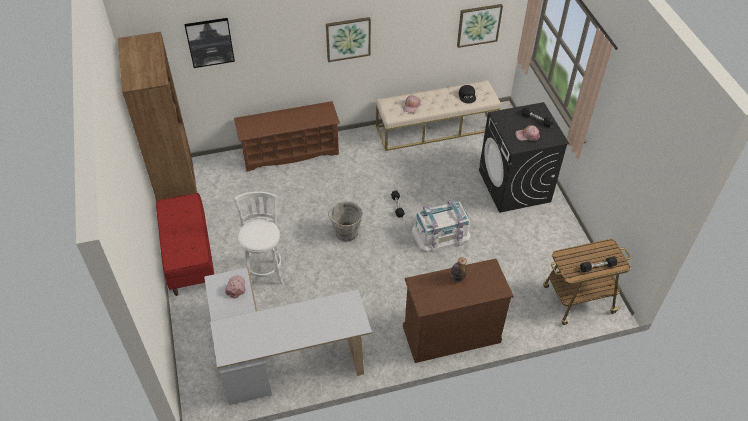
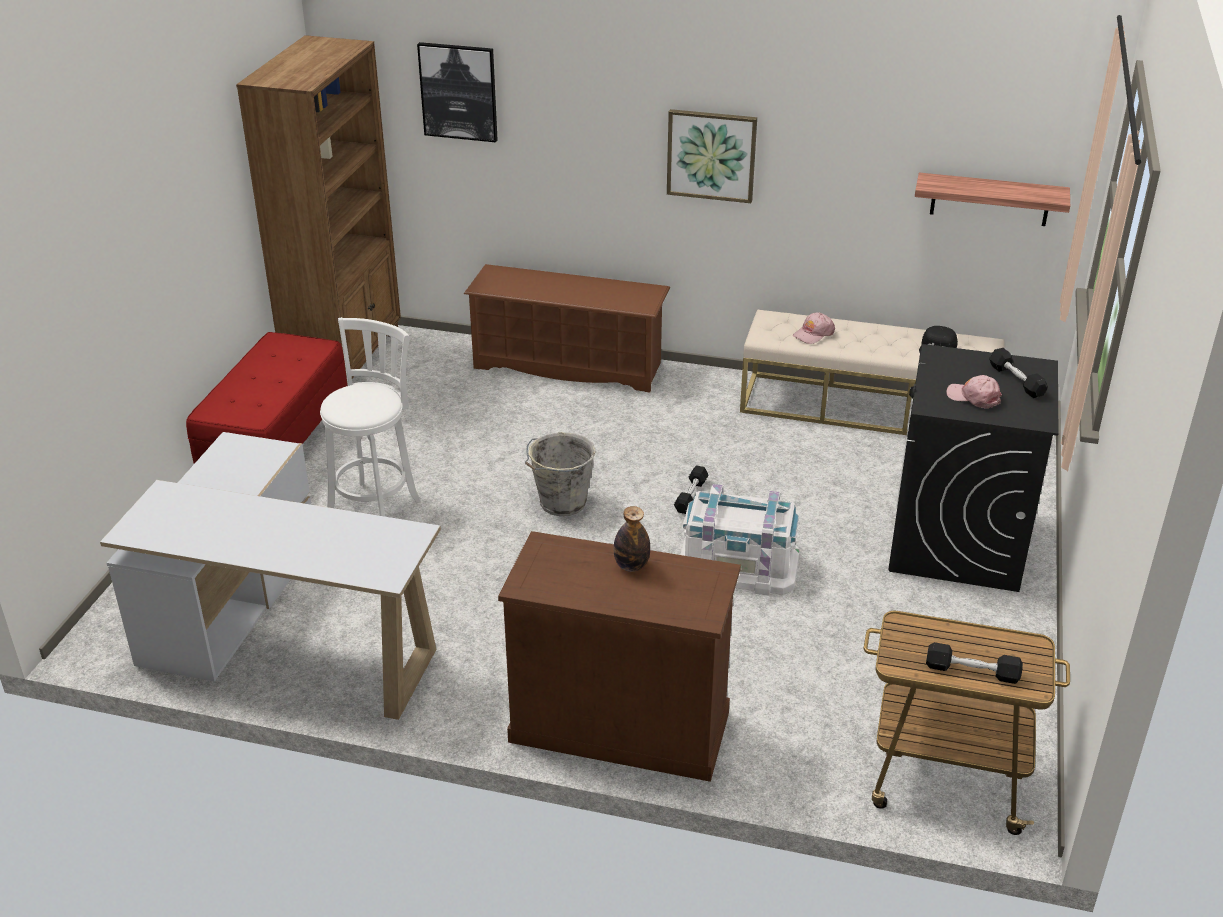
camera: 30 degrees right, 15 degrees down
(235, 287) = (253, 462): pink cap -> none
(478, 25) = (990, 199): picture -> shelf

